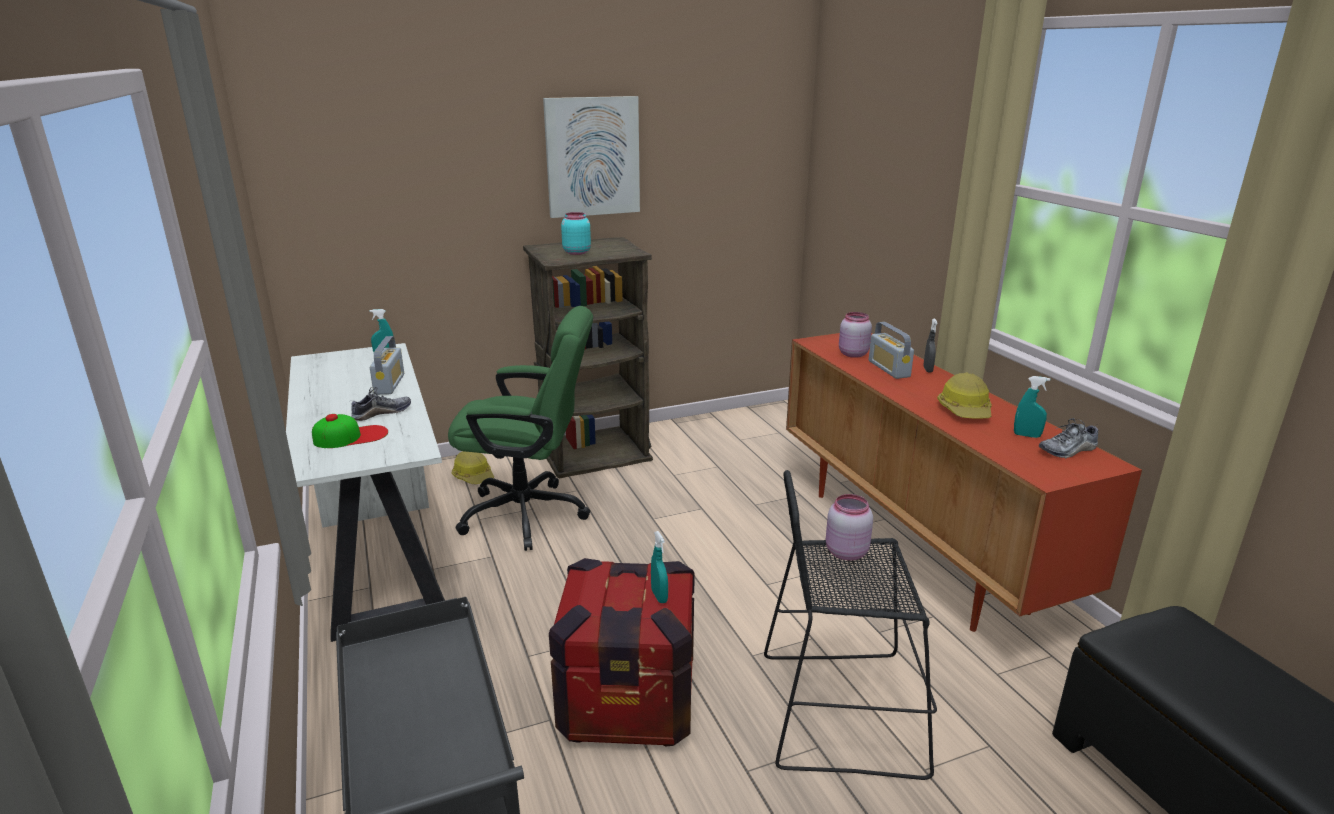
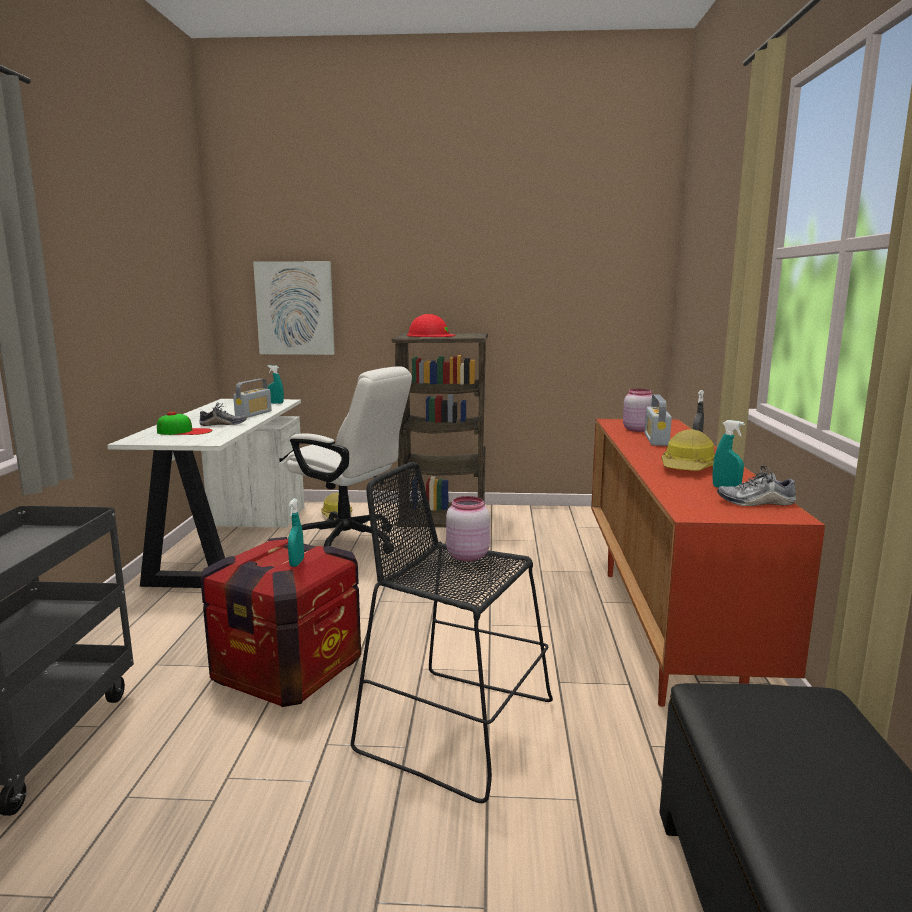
camera: 25 degrees right, 10 degrees down
(530, 515) = (350, 544): green office chair -> white office chair
(576, 252) = (430, 335): turquoise jar -> red hard hat
(592, 157) = (465, 264): picture -> picture (295, 308)

